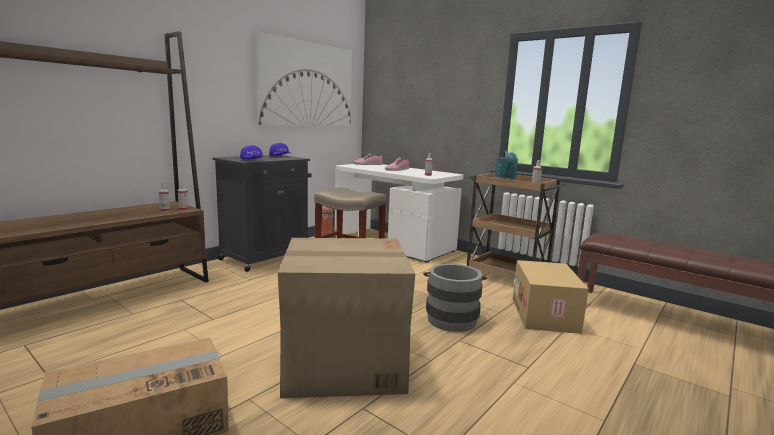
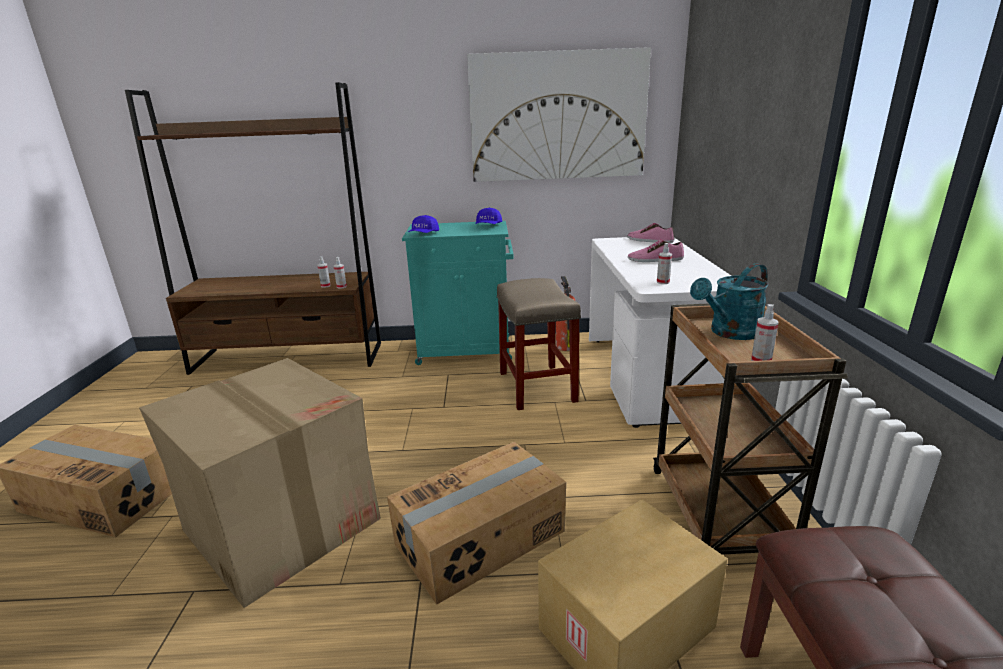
camera: 50 degrees right, 10 degrees up
(266, 257) = (467, 350): black cabinet -> turquoise cabinet
(451, 318) = (481, 538): grey bucket -> cardboard box

